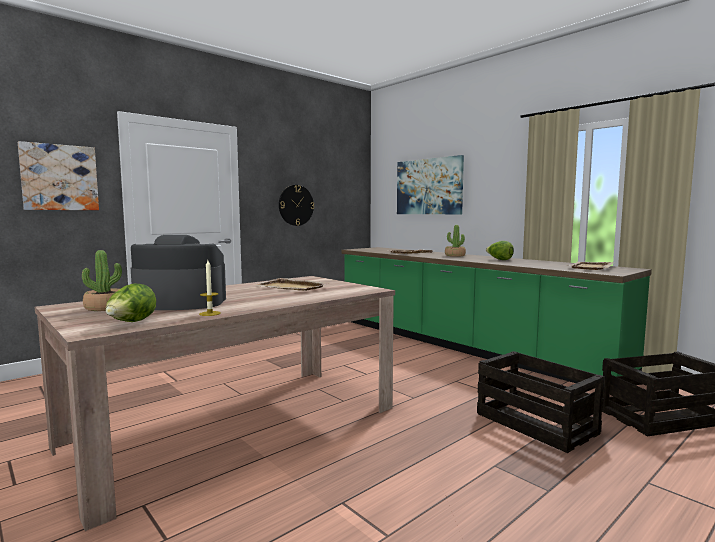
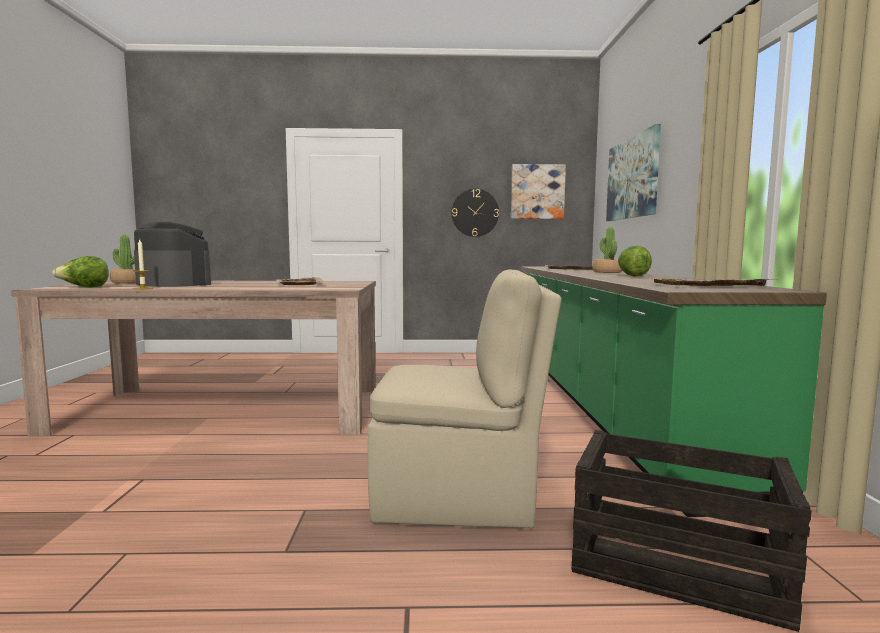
camera: 40 degrees right, 0 degrees up
(59, 177) = (239, 190): picture -> picture (537, 192)
(537, 423) = (459, 498): crate -> beige chair

